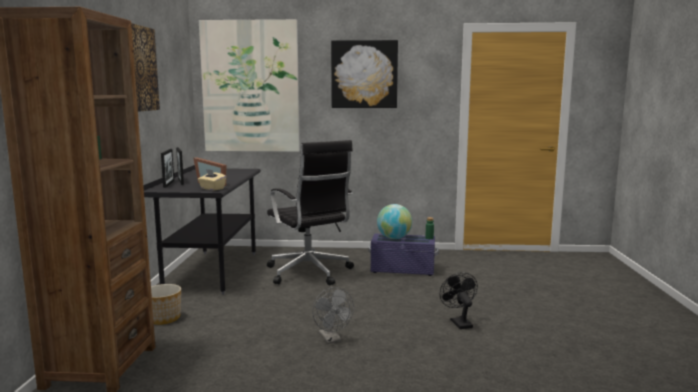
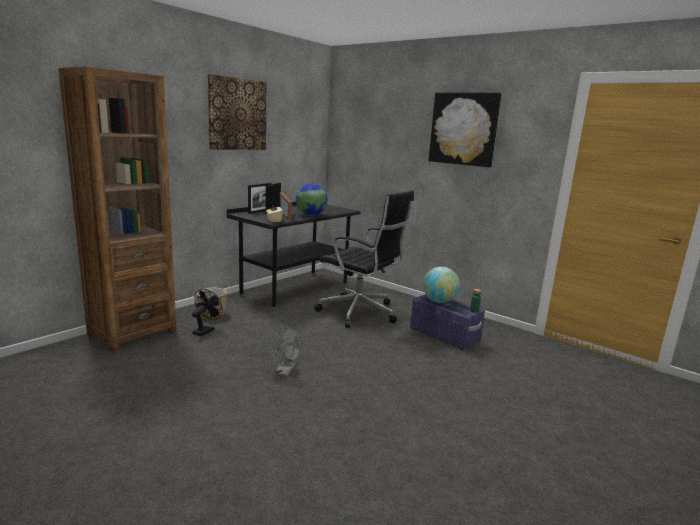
camera: 35 degrees right, 5 degrees up
(230, 178) = (311, 215): none -> globe
(250, 87) = (367, 135): picture -> none
(310, 273) = (360, 313): black office chair -> black office chair turned 60 degrees counterclockwise
(459, 322) = (410, 402): black fan -> black fan (206, 330)

